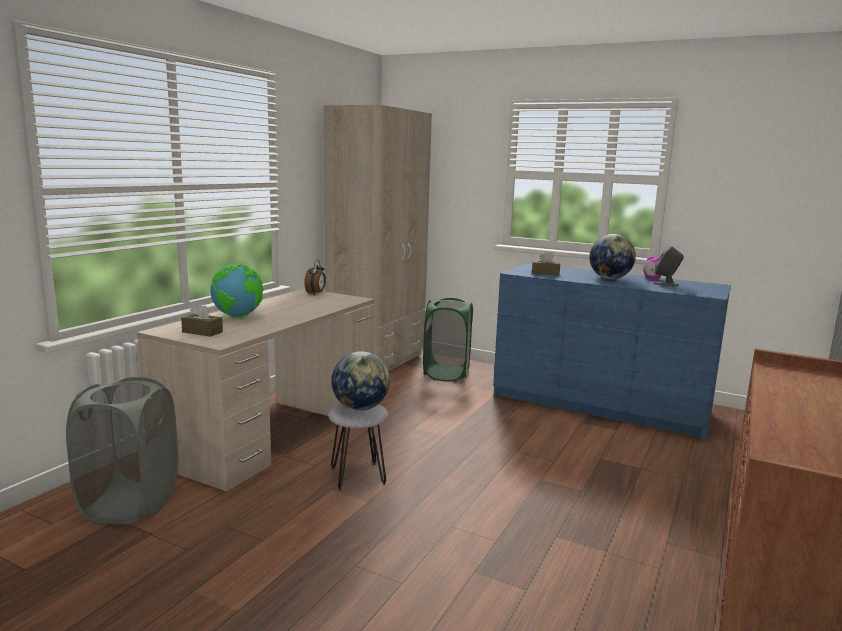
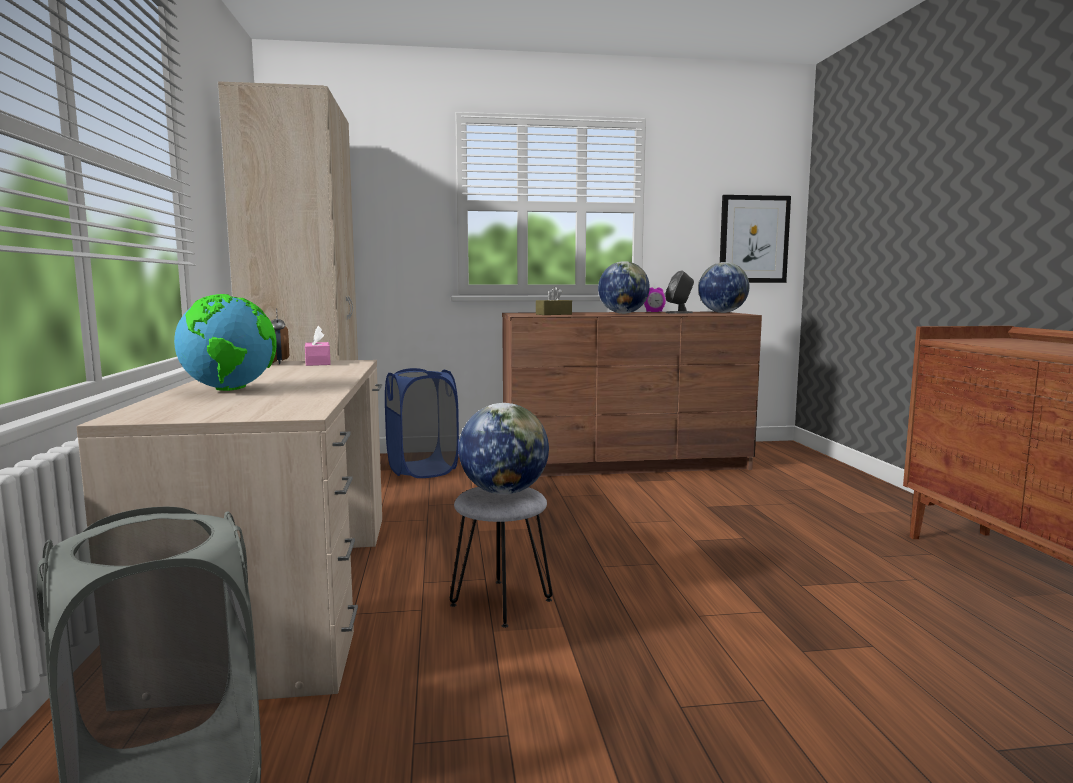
camera: 35 degrees left, 5 degrees down
(202, 332) = (222, 409): brown tissue box -> none
(335, 297) = (318, 363): none -> pink tissue box
(446, 374) = (422, 470): green laundry basket -> blue laundry basket
(600, 404) = (623, 463): blue dresser -> brown dresser
(712, 288) = (722, 312): none -> globe
(787, 215) = (753, 239): none -> picture

